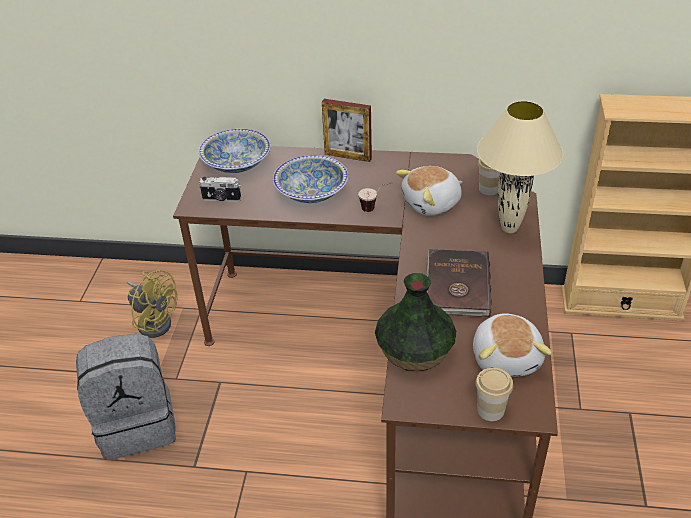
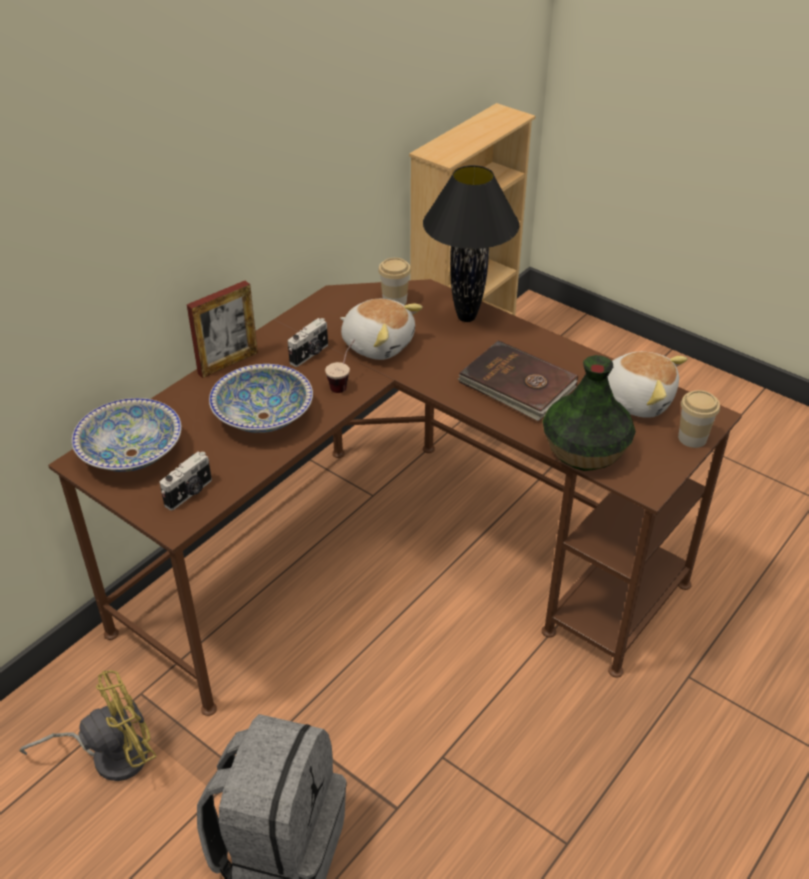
camera: 60 degrees left, 0 degrees up
(390, 182) = (310, 354): none -> camera
(432, 203) = (378, 344): plush toy -> plush toy turned 60 degrees counterclockwise
(510, 228) = (466, 317): beige table lamp -> black table lamp

